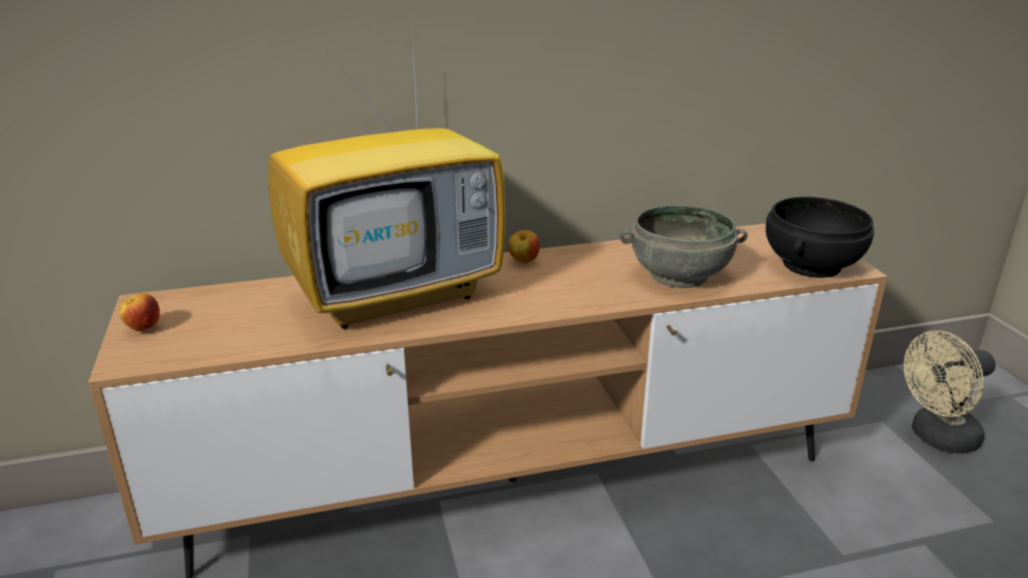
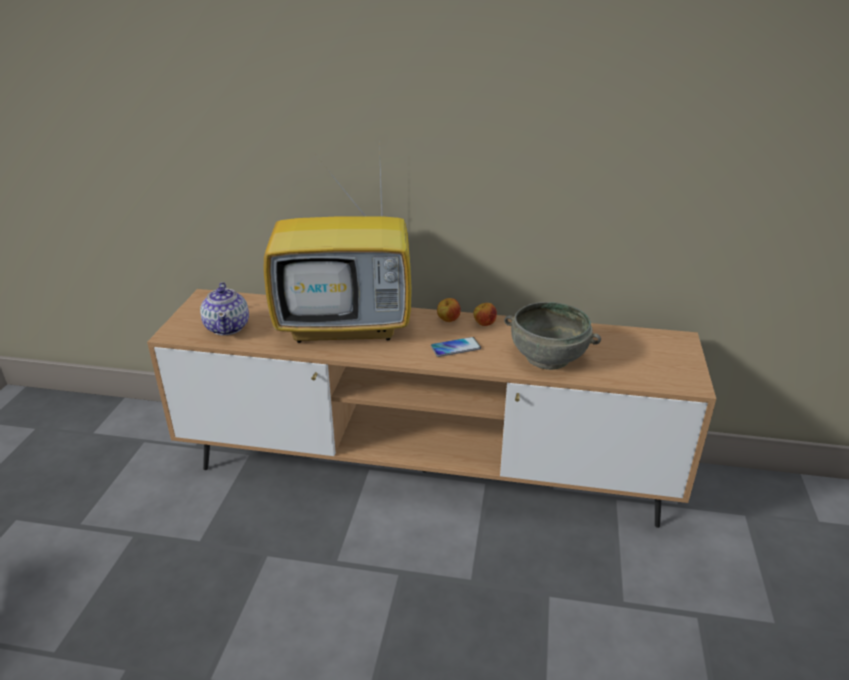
camera: 25 degrees right, 5 degrees up
(143, 328) = (194, 314): apple -> apple (484, 324)
(215, 333) = (228, 327): none -> teapot
(562, 288) = (455, 348): none -> phone
(810, 265) = (660, 374): black bowl -> none
(937, 438) = (783, 544): beige fan -> none

